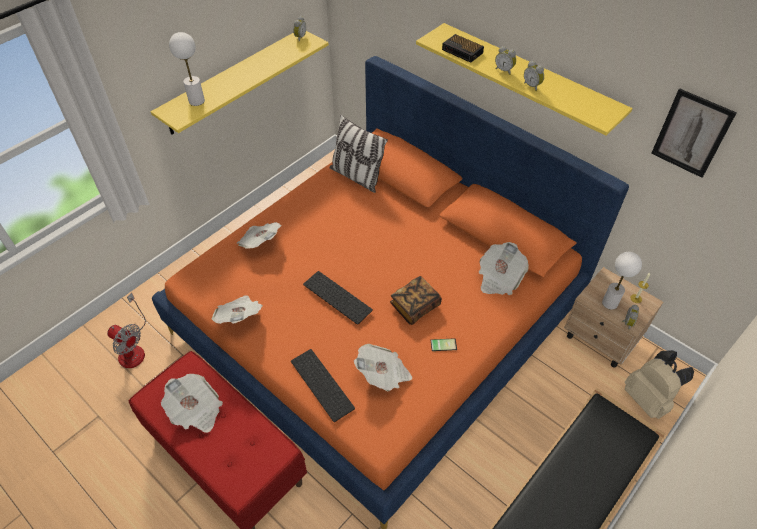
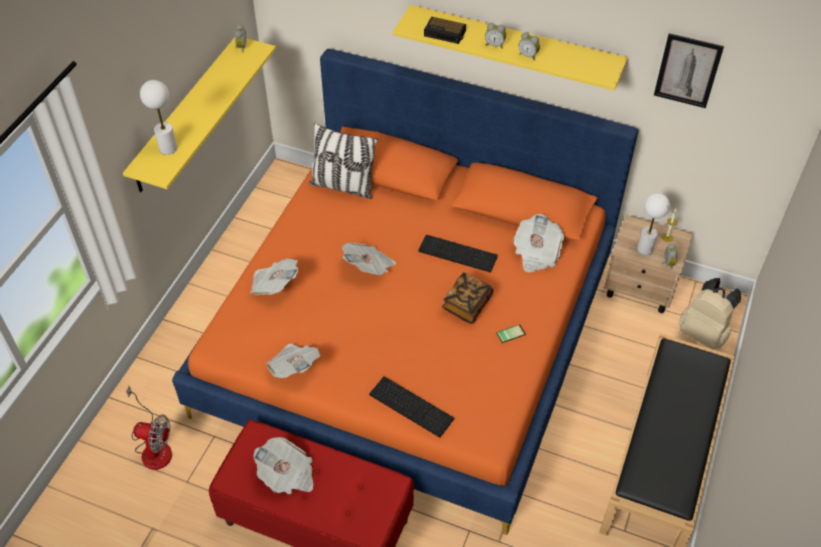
camera: 20 degrees left, 0 degrees up
(339, 297) = (387, 317): keyboard -> keyboard (459, 252)
(383, 375) = (466, 379): newspaper -> newspaper (369, 267)

